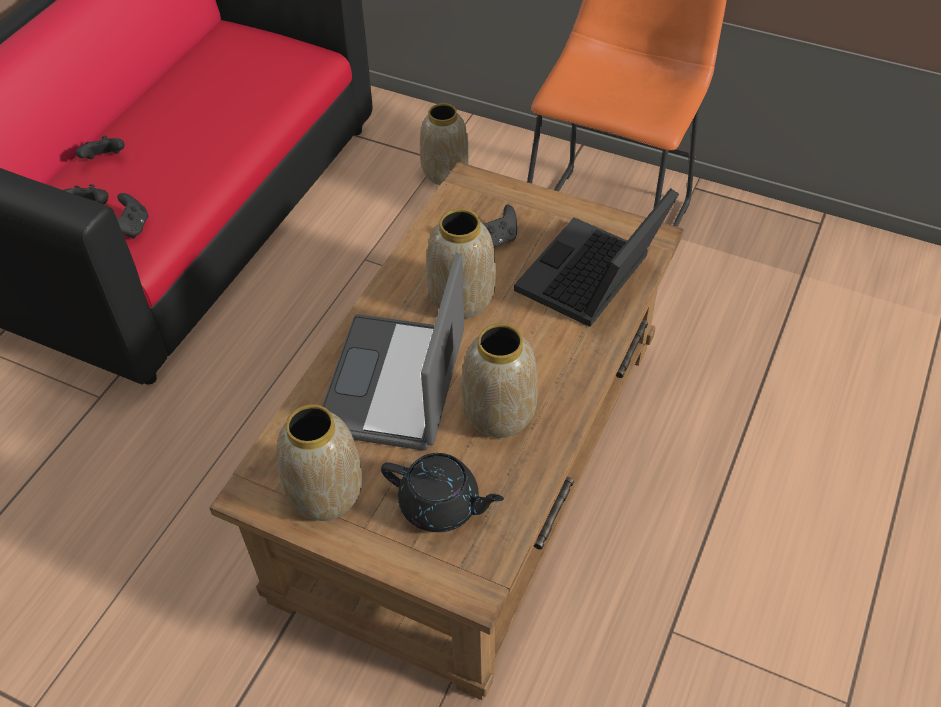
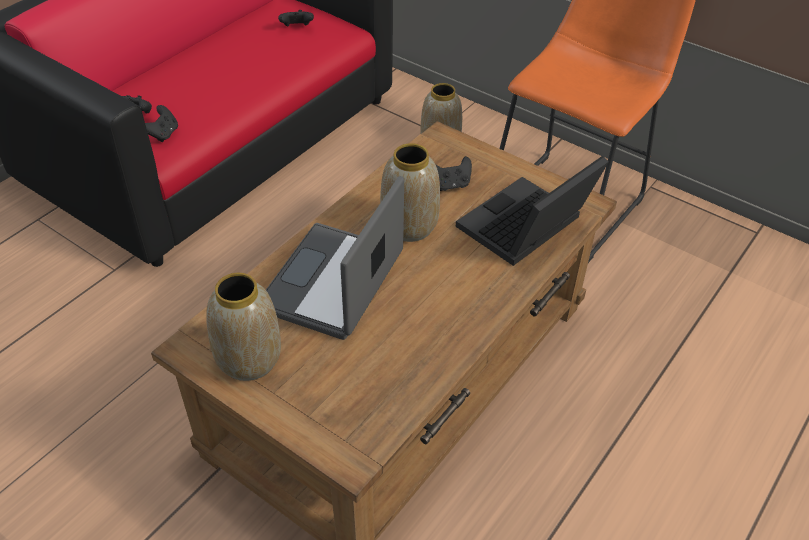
camera: 10 degrees right, 5 degrees down
(105, 159) = (158, 81): black game controller -> black game controller (297, 28)
(441, 505) = (343, 386): black teapot -> none
(498, 415) = (413, 322): vase -> none

